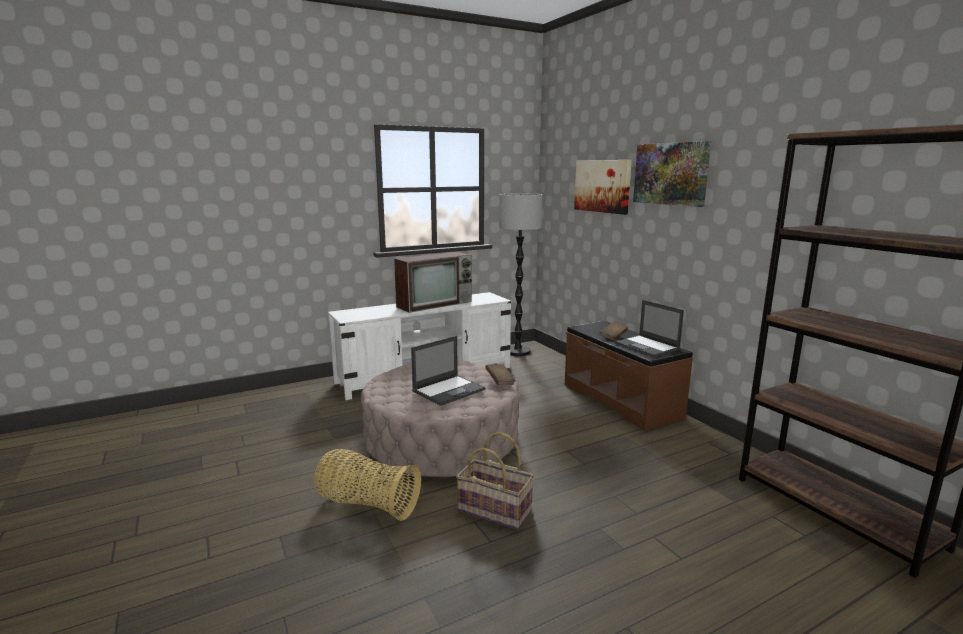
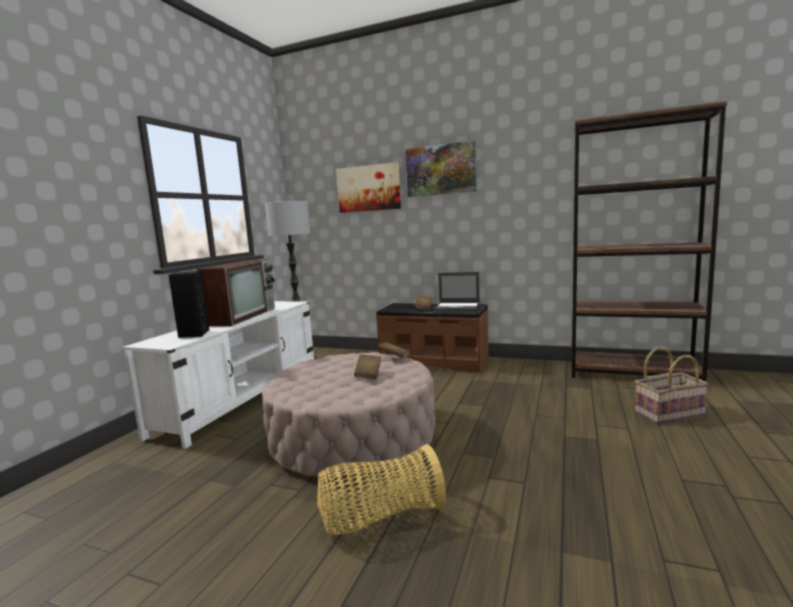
camera: 40 degrees left, 5 degrees down
(375, 313) = (193, 334): none -> black speaker
(449, 390) = (368, 375): laptop -> brown book
(495, 509) = (487, 461): basket -> basket (668, 413)

